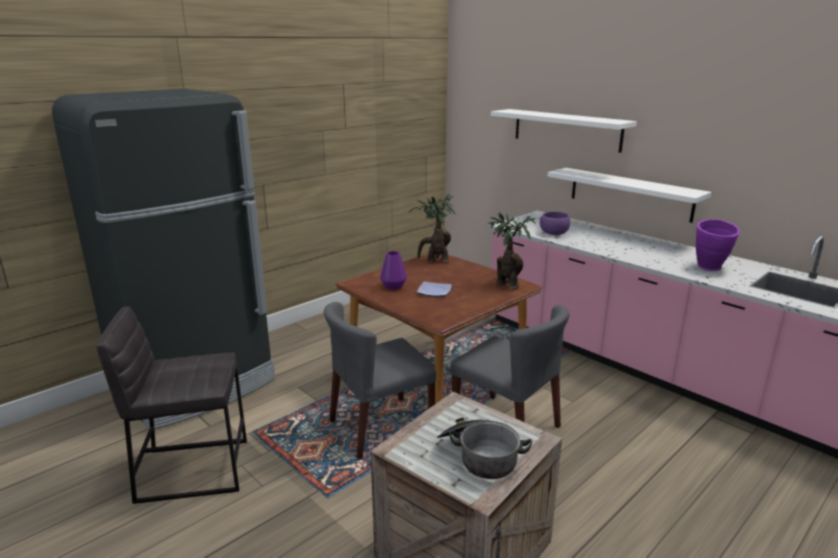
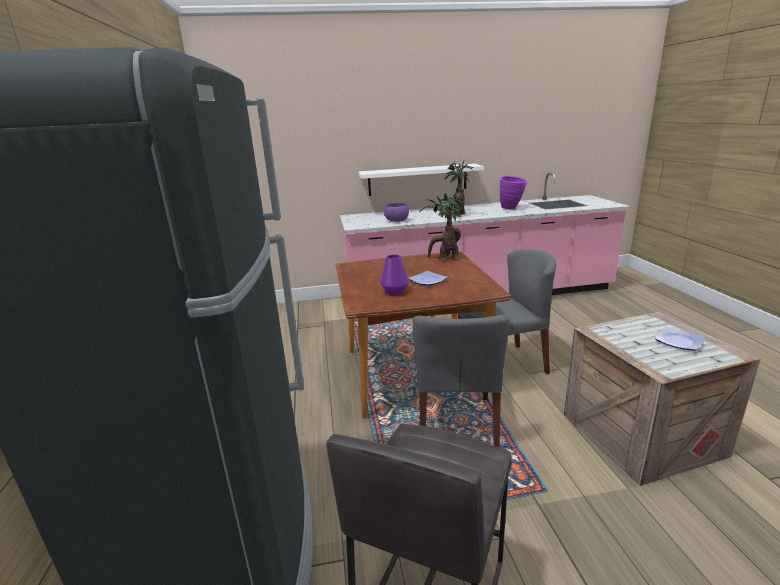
camera: 55 degrees left, 0 degrees up
(434, 261) = (360, 267): potted plant -> potted plant (456, 216)
(479, 456) = (679, 342): cooking pot -> plate
(566, 129) = (353, 138): white shelf -> none

